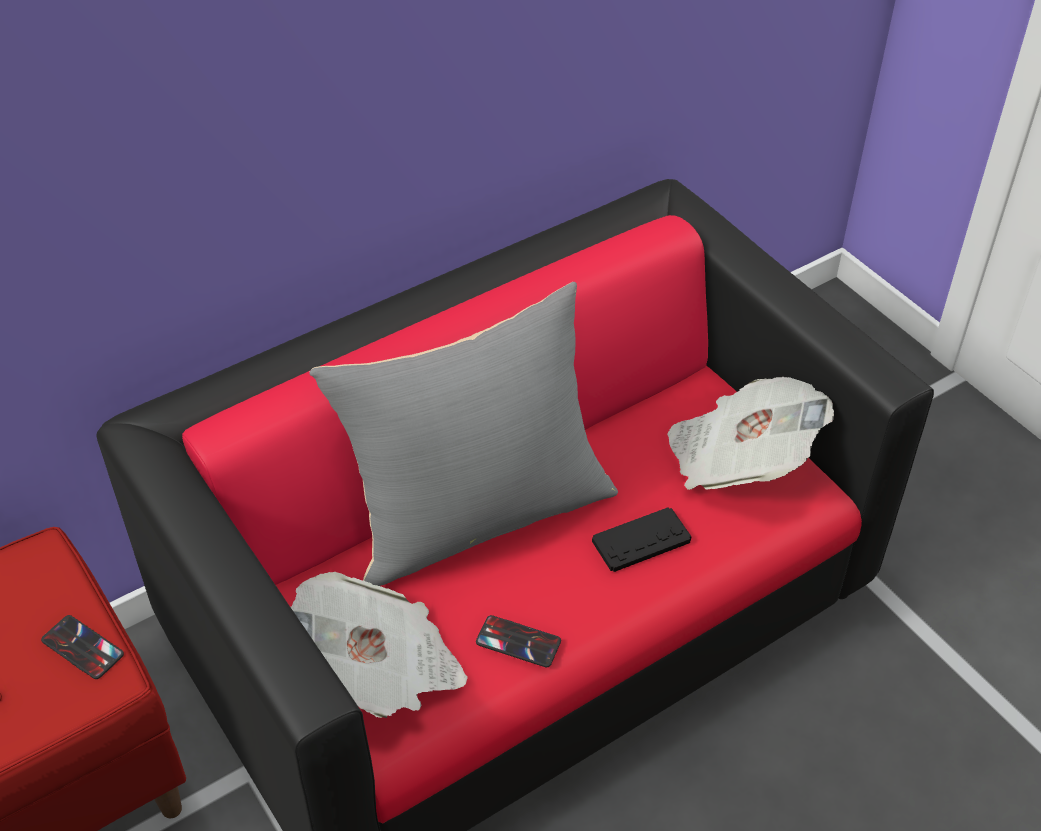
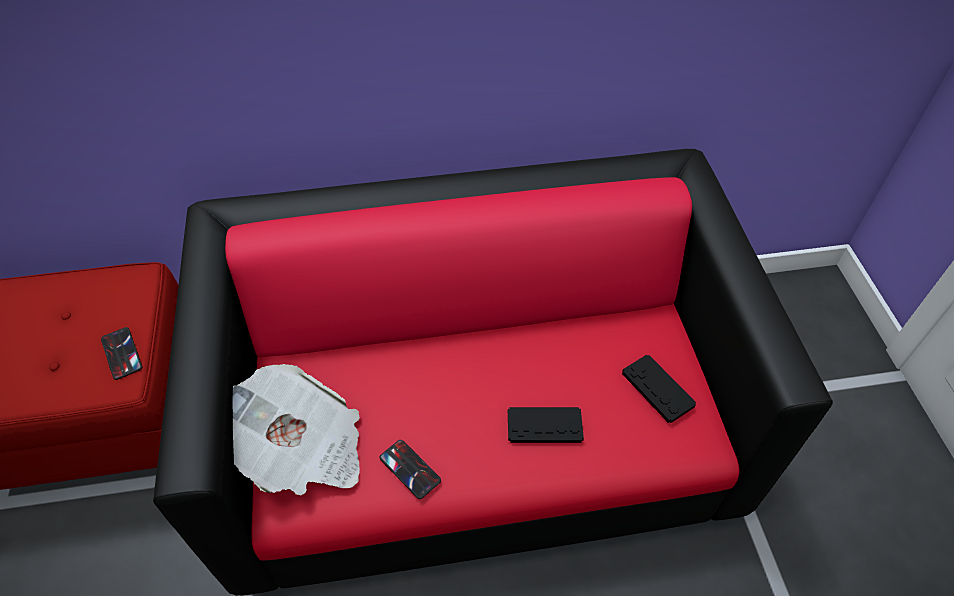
camera: 25 degrees right, 5 degrees up
(478, 514) = (438, 357): grey pillow -> none
(740, 459) = (657, 389): newspaper -> black game controller

